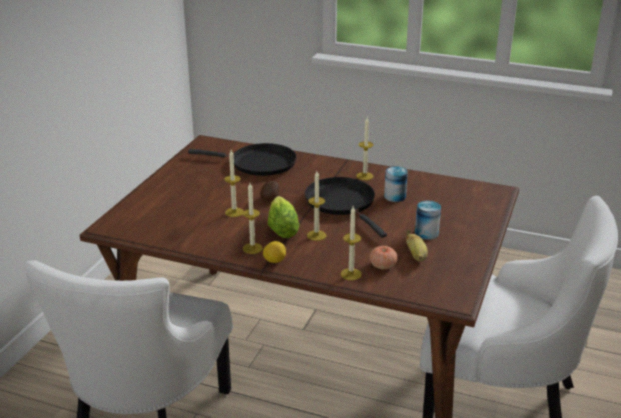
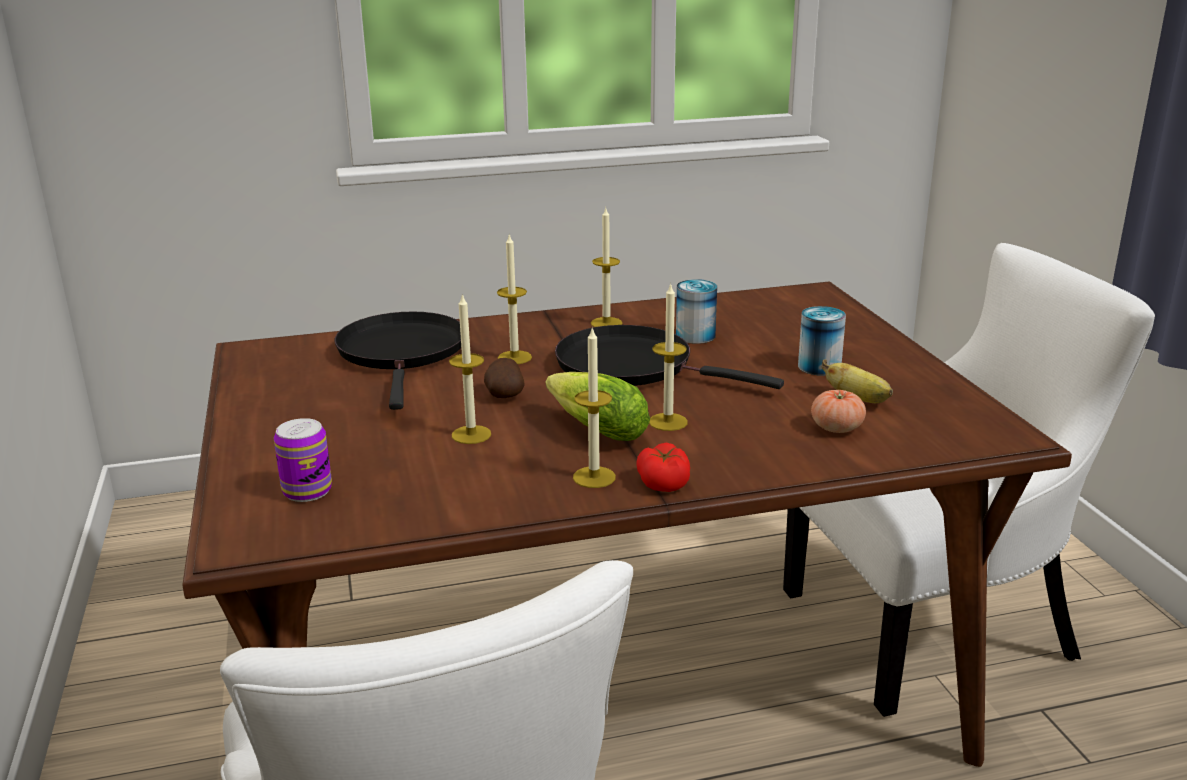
camera: 35 degrees left, 5 degrees down
(151, 214) = (307, 491): none -> can
(259, 163) = (402, 353): black frying pan -> black frying pan turned 75 degrees counterclockwise
(274, 261) = (663, 482): lemon -> tomato
(351, 274) = (813, 456): candle -> candle (514, 357)

